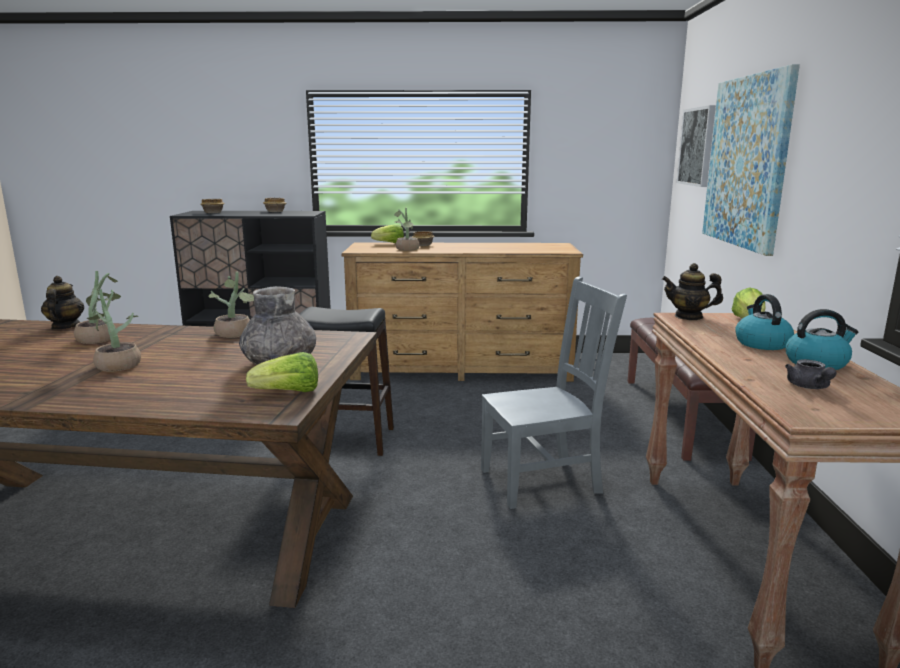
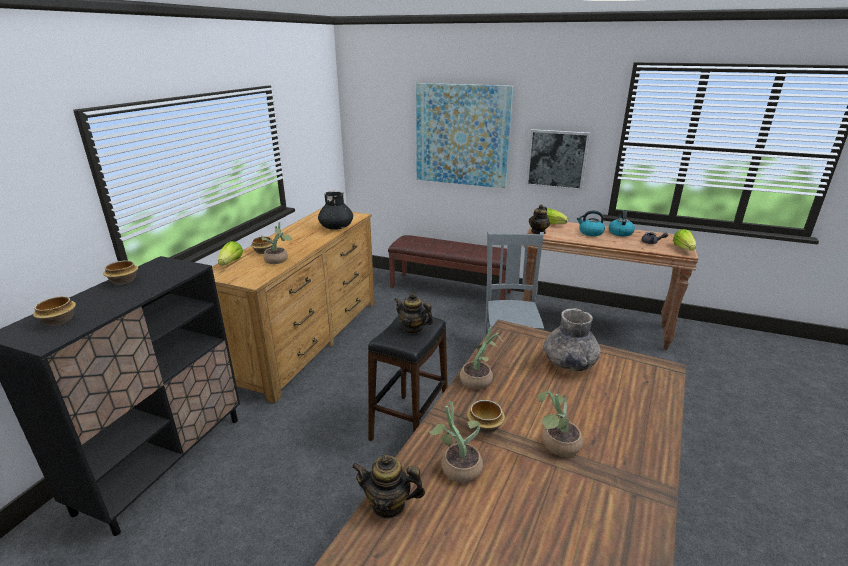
camera: 70 degrees left, 10 degrees up
(154, 341) = (484, 426): none -> bowl
(288, 393) = (632, 363): lettuce -> lettuce (683, 248)
(342, 313) = (413, 329): none -> teapot
(517, 250) = (336, 227): none -> black vase
(697, 146) = (384, 122): picture -> picture (556, 159)

